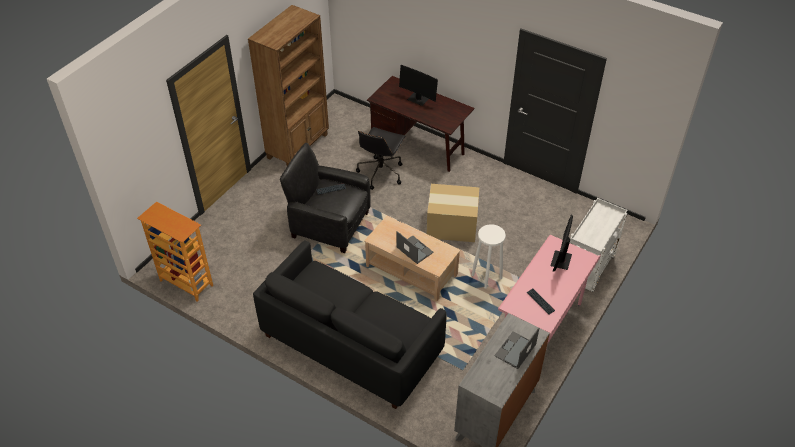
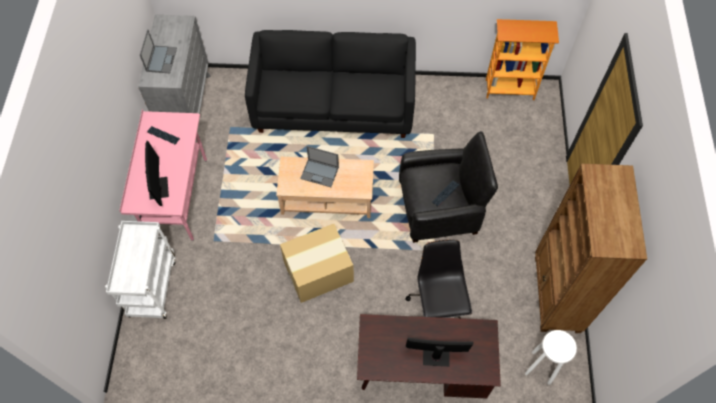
camera: 150 degrees right, 15 degrees up
(486, 276) = (252, 226): white stool -> white stool (541, 368)

